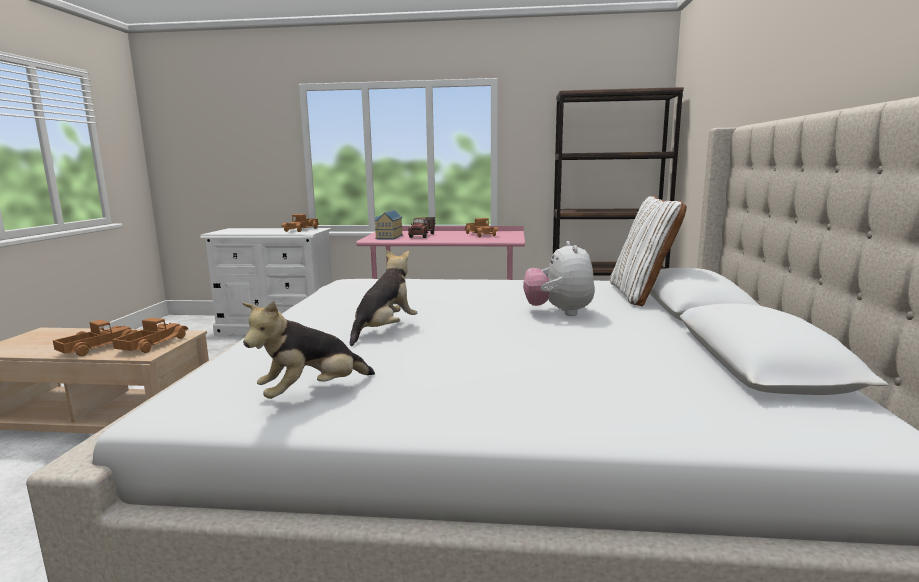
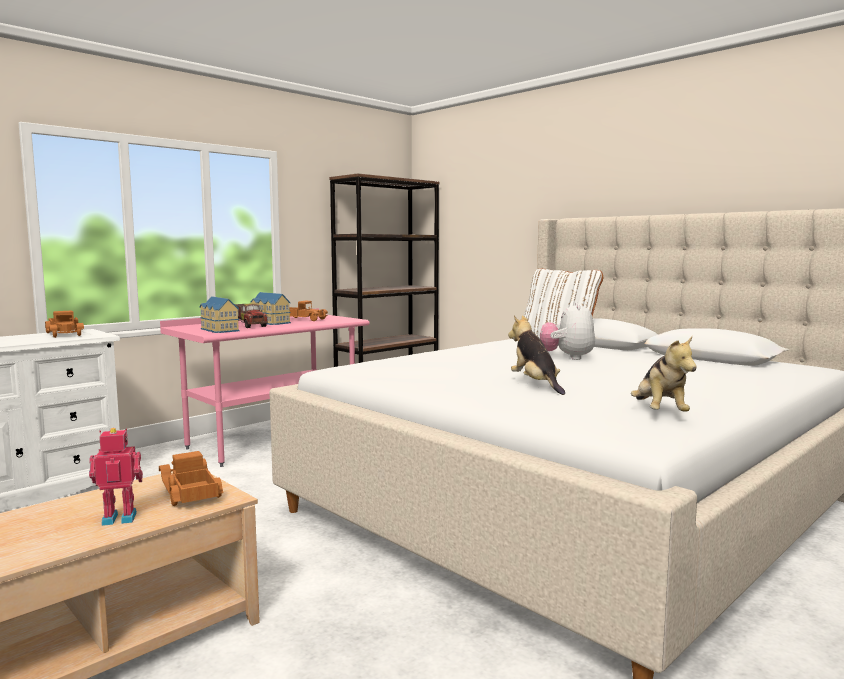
camera: 50 degrees left, 5 degrees down
(98, 347) = (120, 517): toy truck -> toy robot
(446, 235) = (270, 322): none -> toy house
(559, 312) = (567, 358): plush toy -> plush toy turned 60 degrees clockwise

